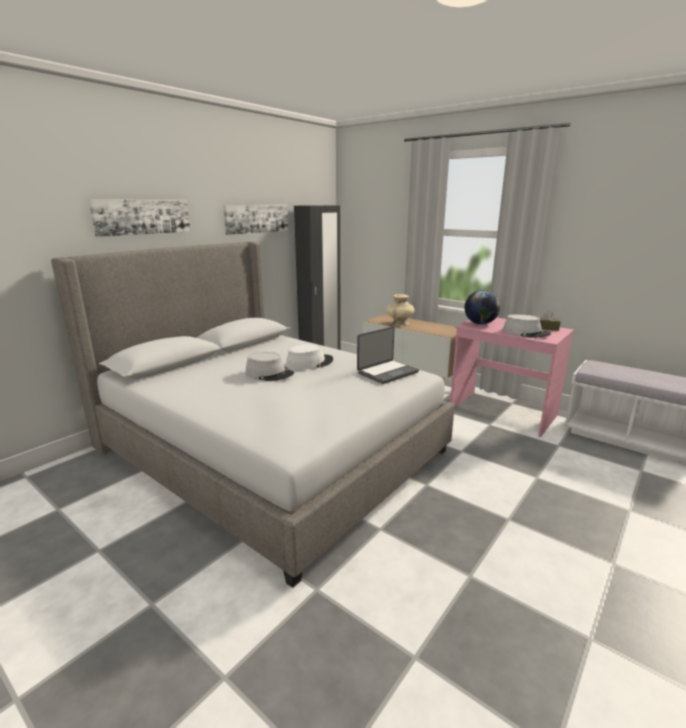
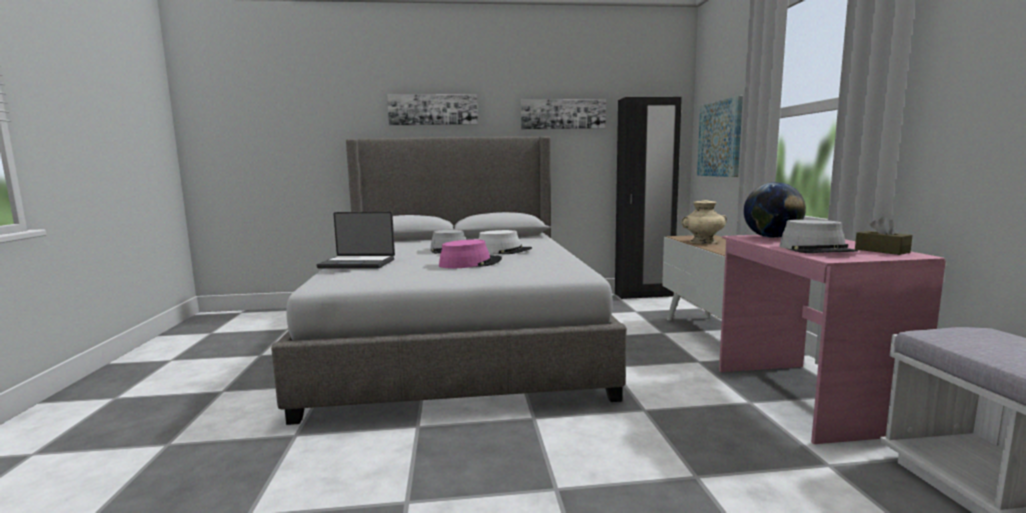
camera: 45 degrees right, 10 degrees down
(329, 385) = (470, 263): none -> pink hat
(372, 241) = (720, 139): none -> picture
(387, 372) = (549, 266): laptop -> laptop (358, 263)

